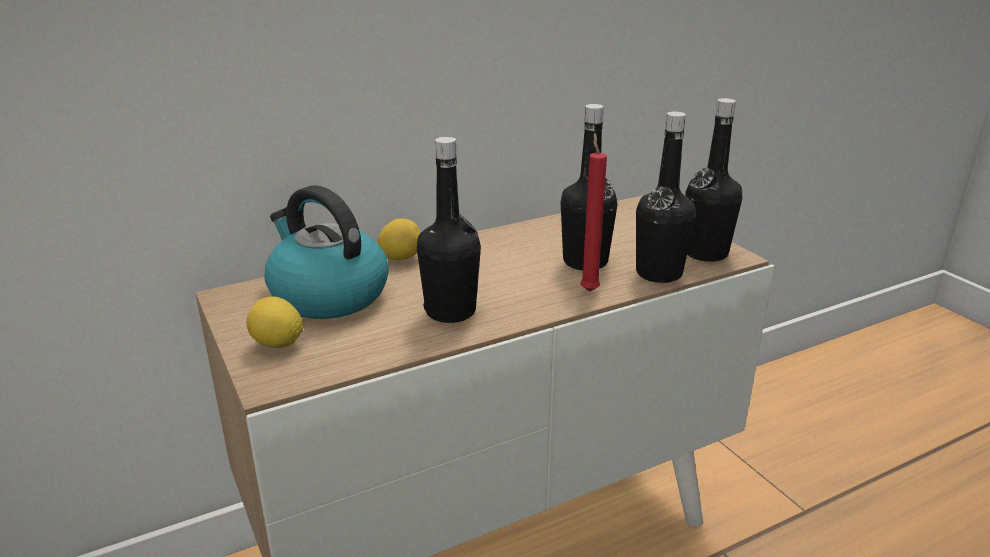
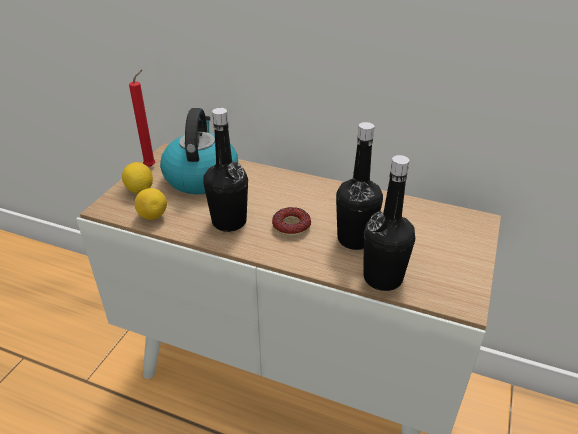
camera: 50 degrees right, 10 degrees up
(401, 258) = (268, 175): lemon -> lemon (153, 216)
(515, 282) = (291, 226): none -> donut
(589, 290) = (318, 258): red candle -> red candle (152, 166)
(705, 253) = (448, 286): black bottle -> none

